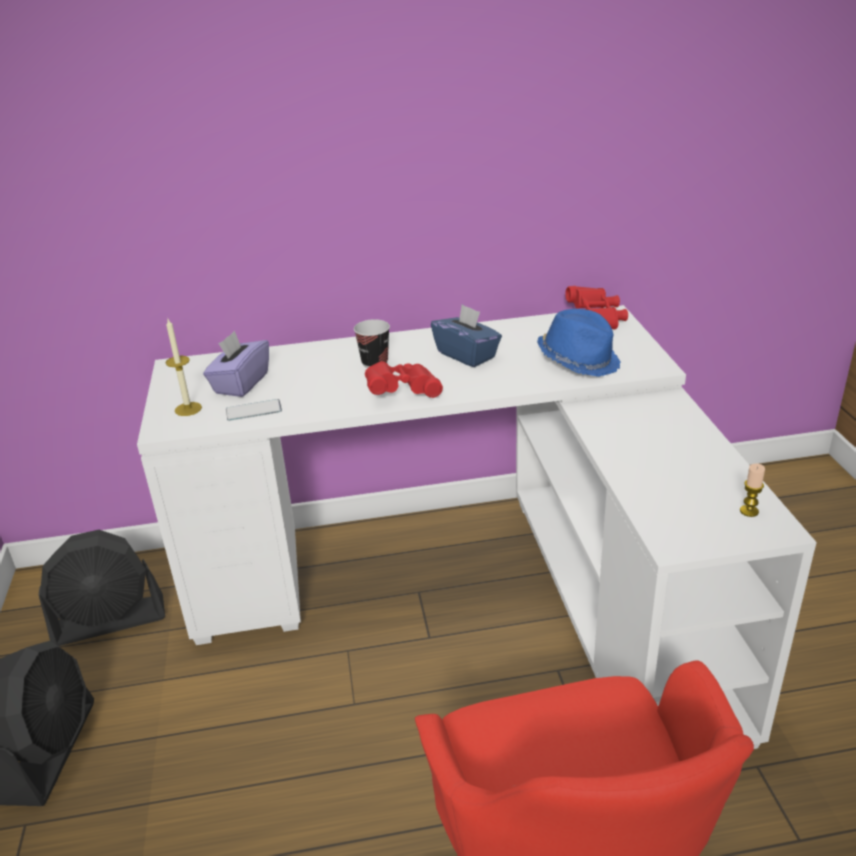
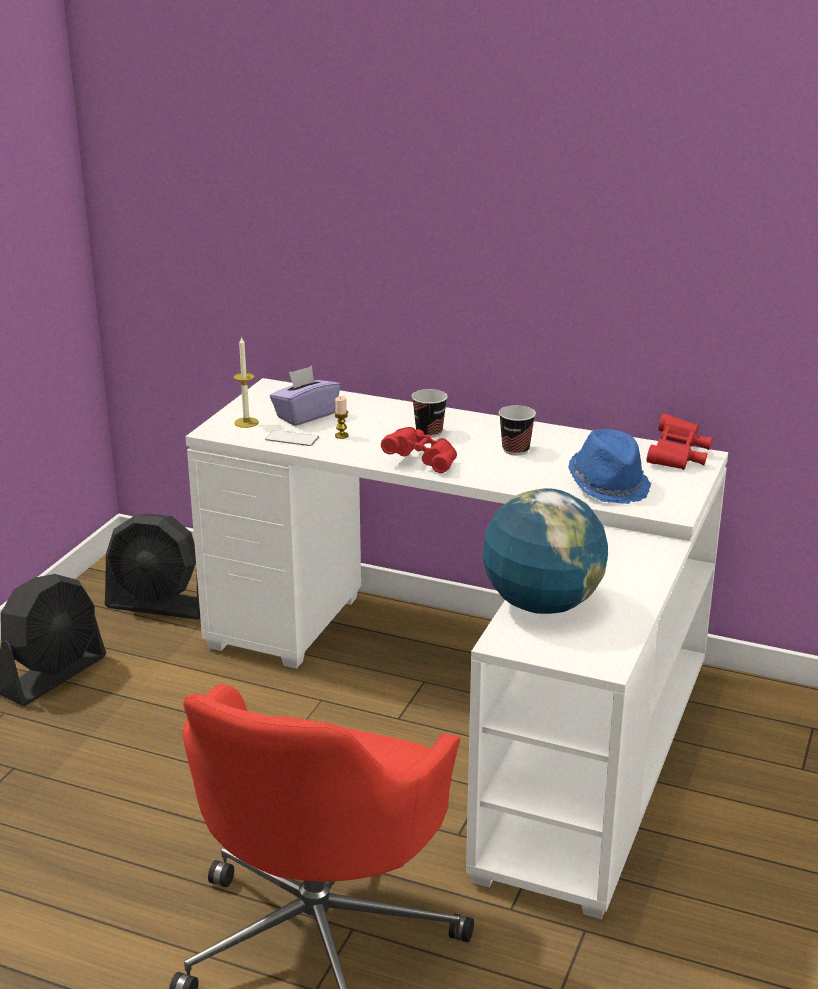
camera: 30 degrees right, 5 degrees down
(467, 355) = (515, 450): blue tissue box -> cup
(654, 492) = (542, 605): none -> globe
(749, 511) = (601, 645): candle -> candle (341, 435)

